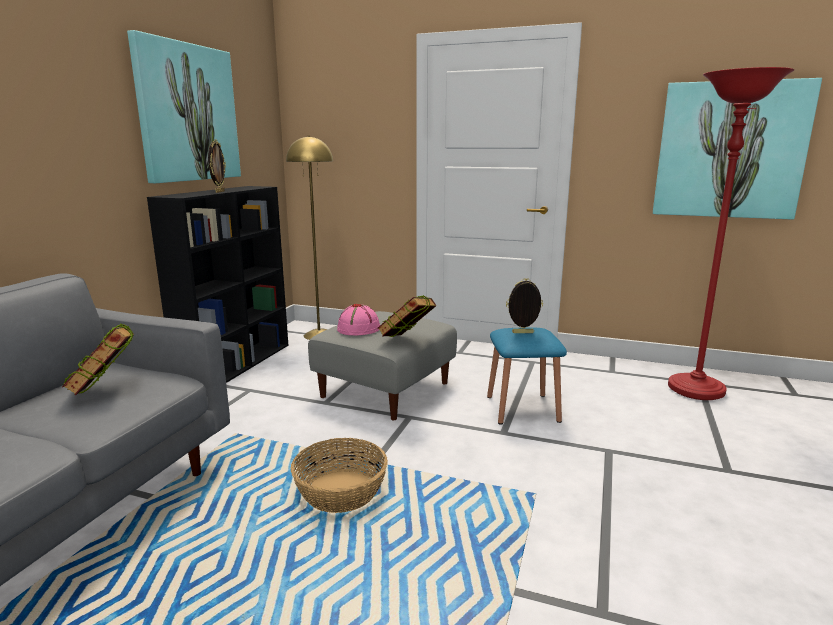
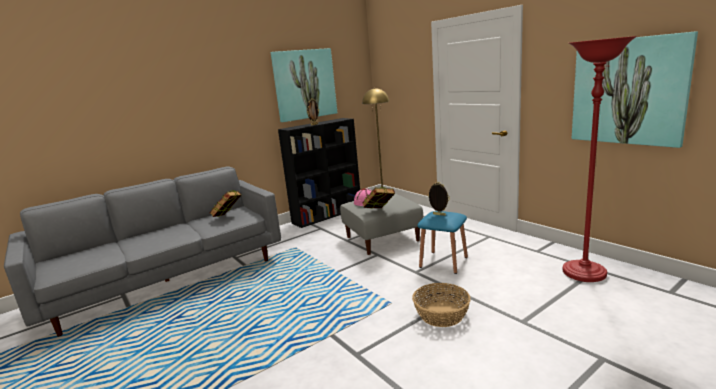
camera: 35 degrees right, 0 degrees up
(340, 491) = (310, 280): basket -> basket (441, 314)

